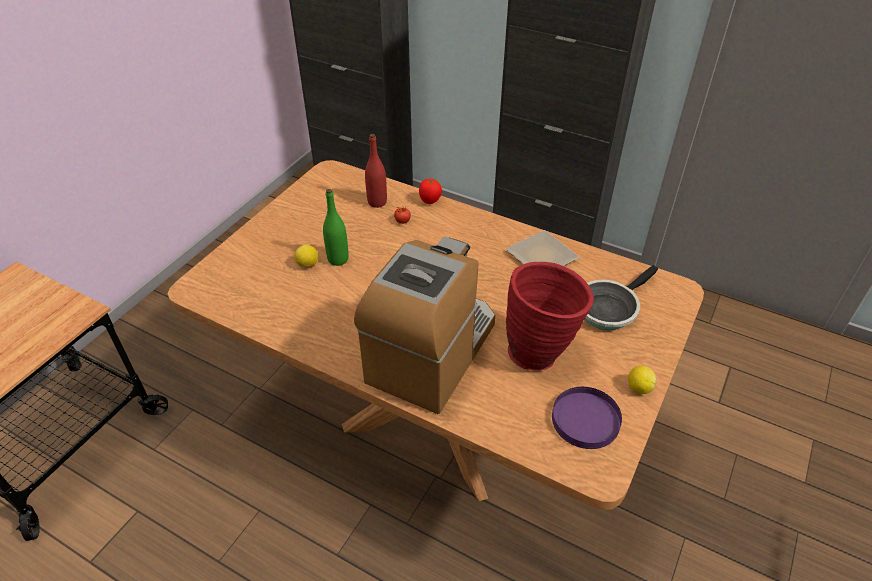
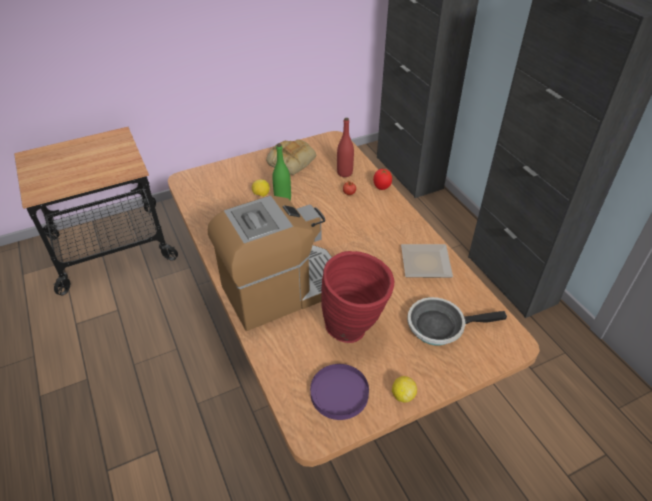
camera: 35 degrees right, 0 degrees up
(304, 213) = (291, 160): none -> bread

